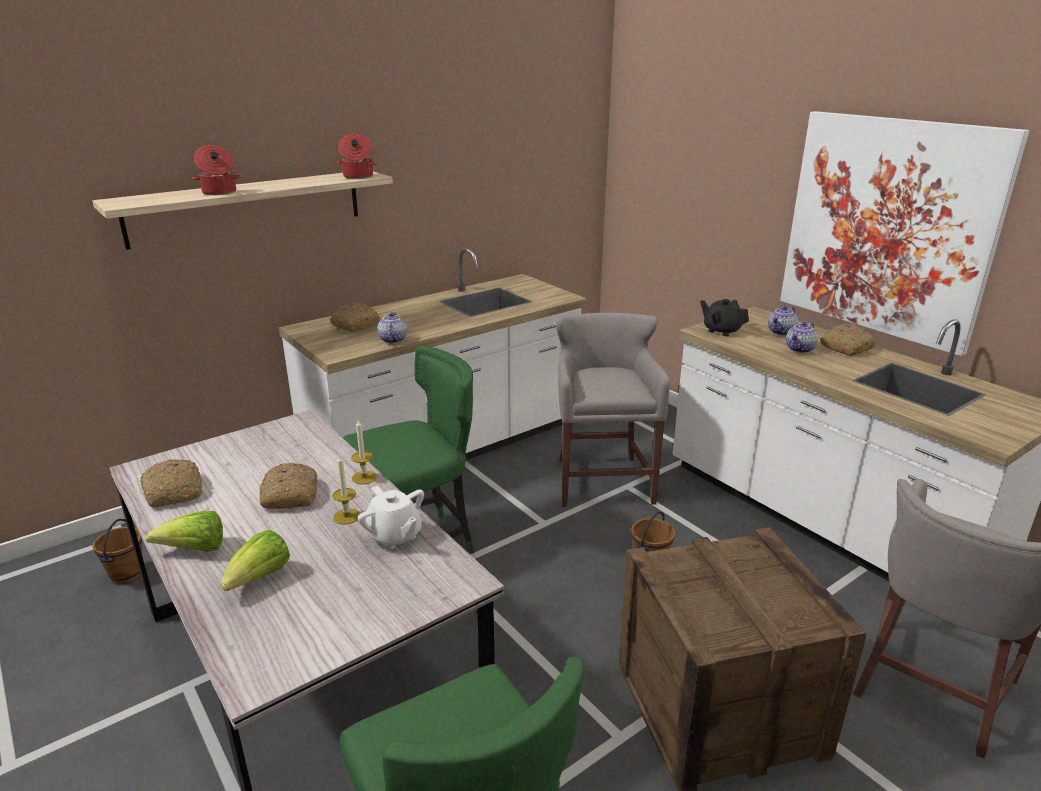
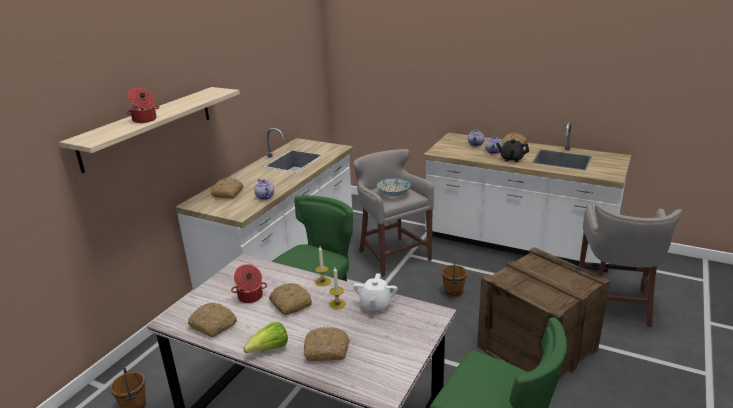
camera: 25 degrees left, 0 degrees up
(260, 578) = (327, 350): lettuce -> bread
(357, 176) = (216, 93): cooking pot -> cooking pot (250, 297)
(394, 536) = (375, 305): white teapot -> white teapot turned 75 degrees clockwise
(607, 382) = (394, 194): none -> bowl
(721, 330) = (445, 150): black teapot -> black teapot (511, 159)
(888, 228) = (521, 78): picture -> none

